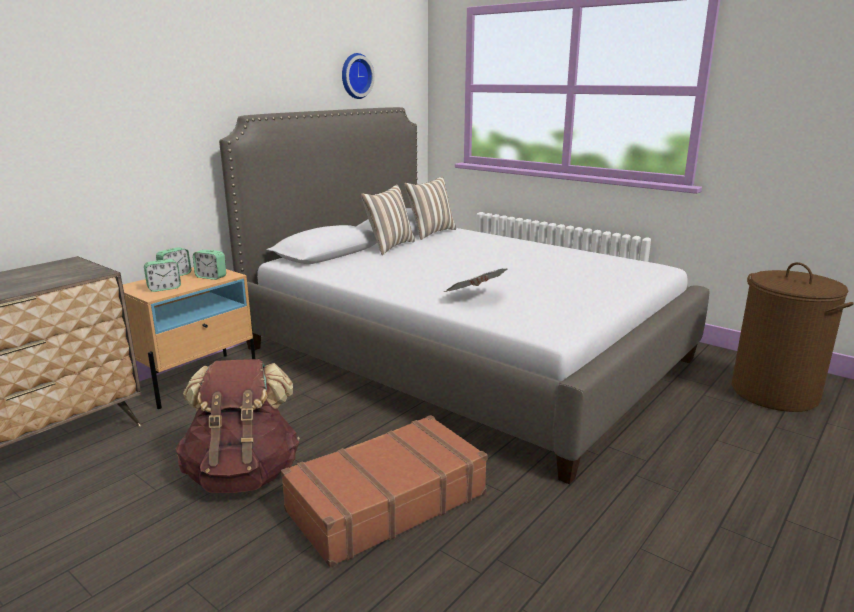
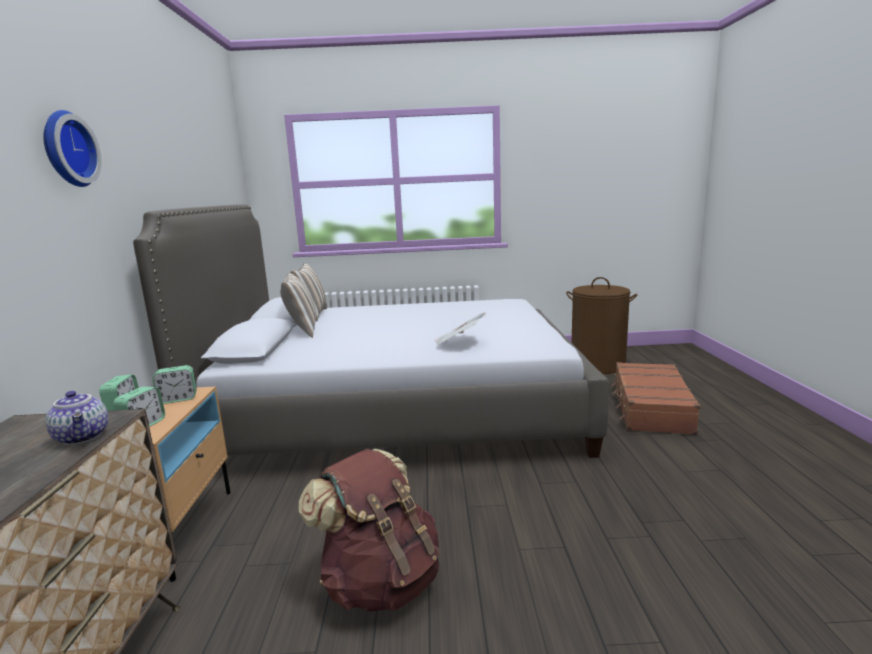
camera: 40 degrees left, 5 degrees down
(67, 279) = (83, 437): none -> teapot
(355, 76) = (207, 174): wall clock -> wall clock (66, 149)
(385, 502) = (523, 530): brown suitcase -> brown suitcase (650, 408)

